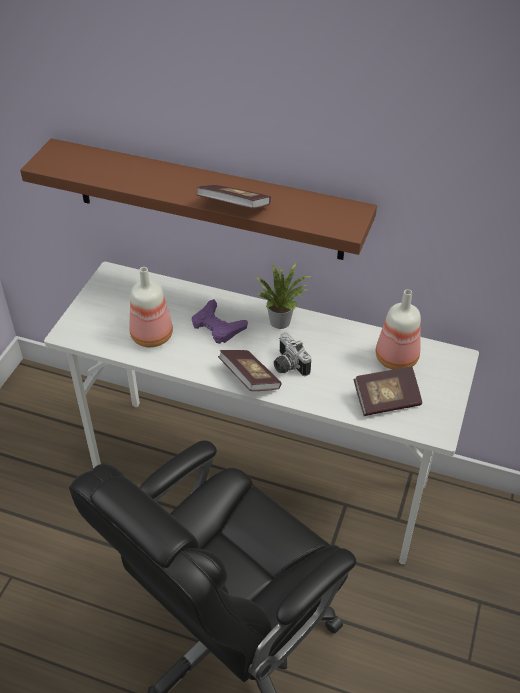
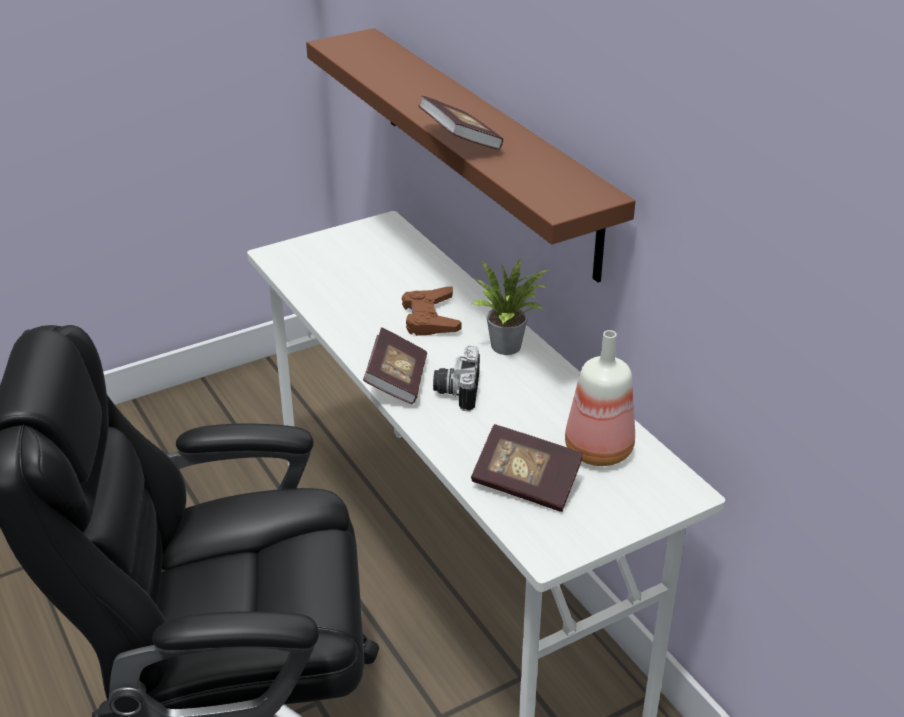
camera: 40 degrees right, 10 degrees down
(153, 337) = (351, 296): bottle -> none
(217, 326) = (430, 318): purple game controller -> brown game controller

